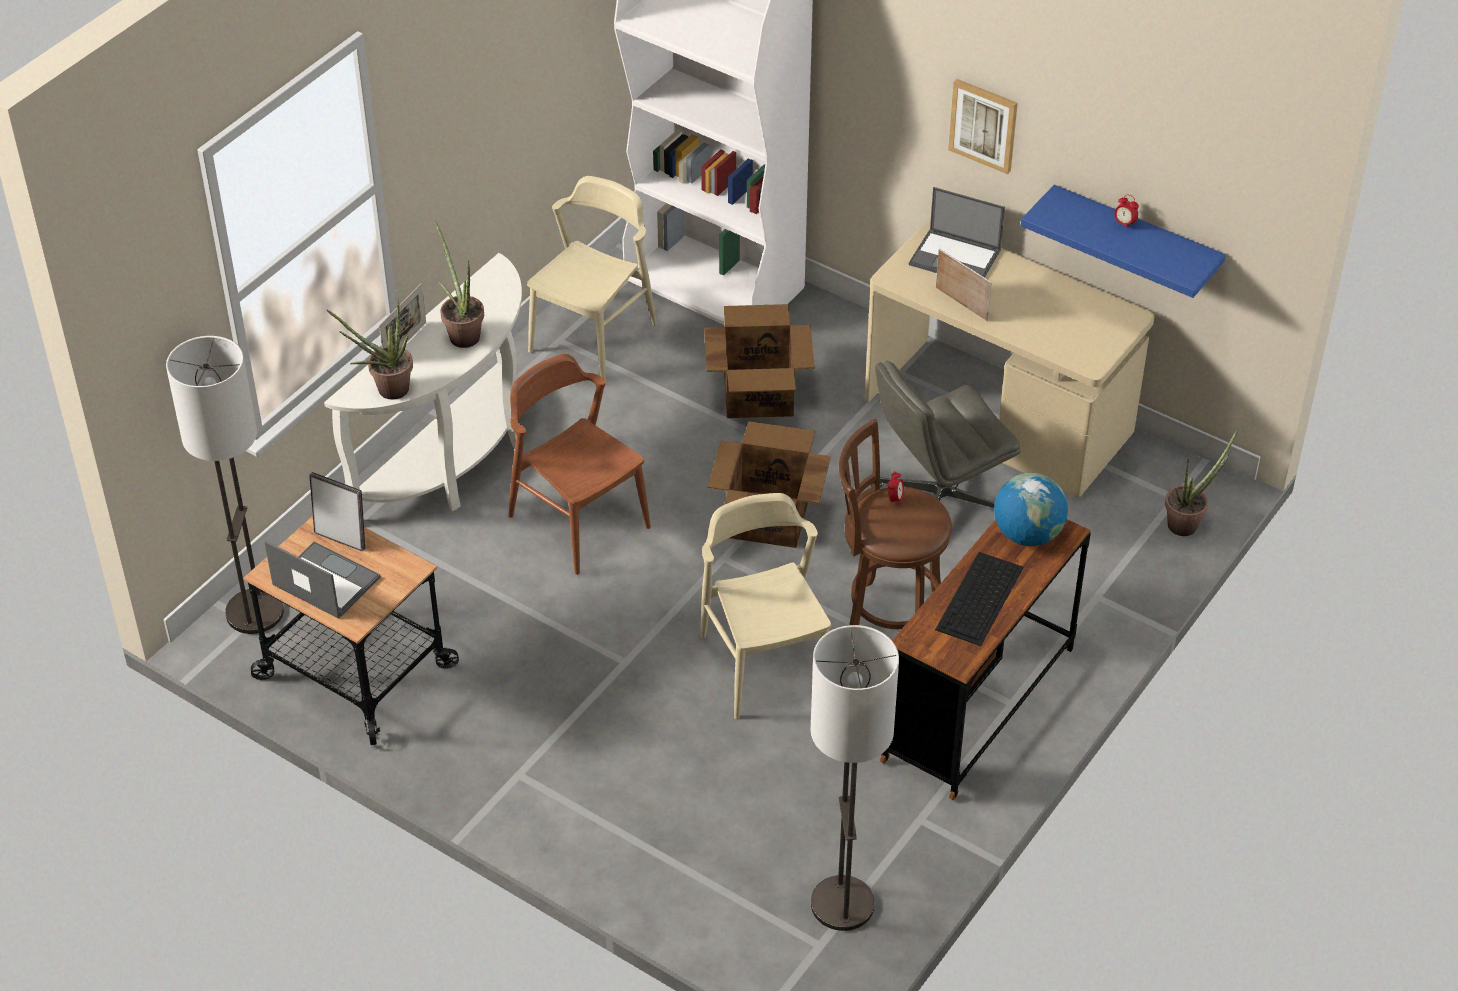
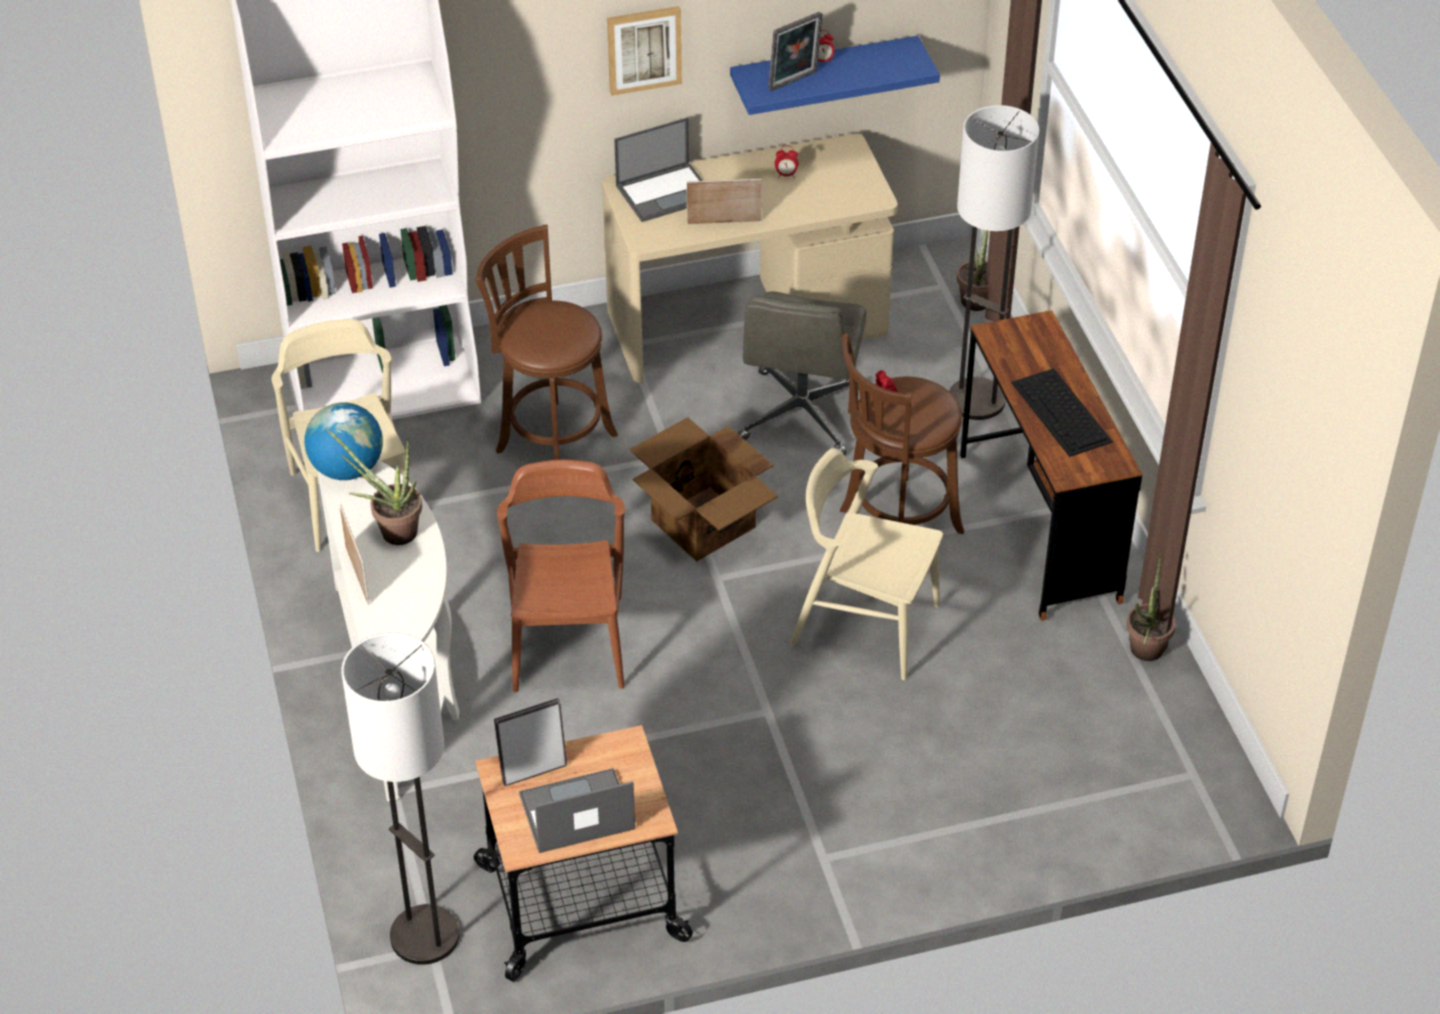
camera: 50 degrees left, 0 degrees up
(386, 390) = (404, 622): potted plant -> potted plant (1143, 654)
(578, 521) = (568, 643): brown chair -> brown chair turned 90 degrees clockwise
(759, 394) = (551, 440): cardboard box -> brown stool
(843, 904) = (1165, 735): floor lamp -> floor lamp (977, 400)
(1027, 534) = (1021, 345): globe -> globe (347, 468)
(1054, 304) = (786, 175): none -> alarm clock
(1080, 224) = (794, 82): none -> picture frame

